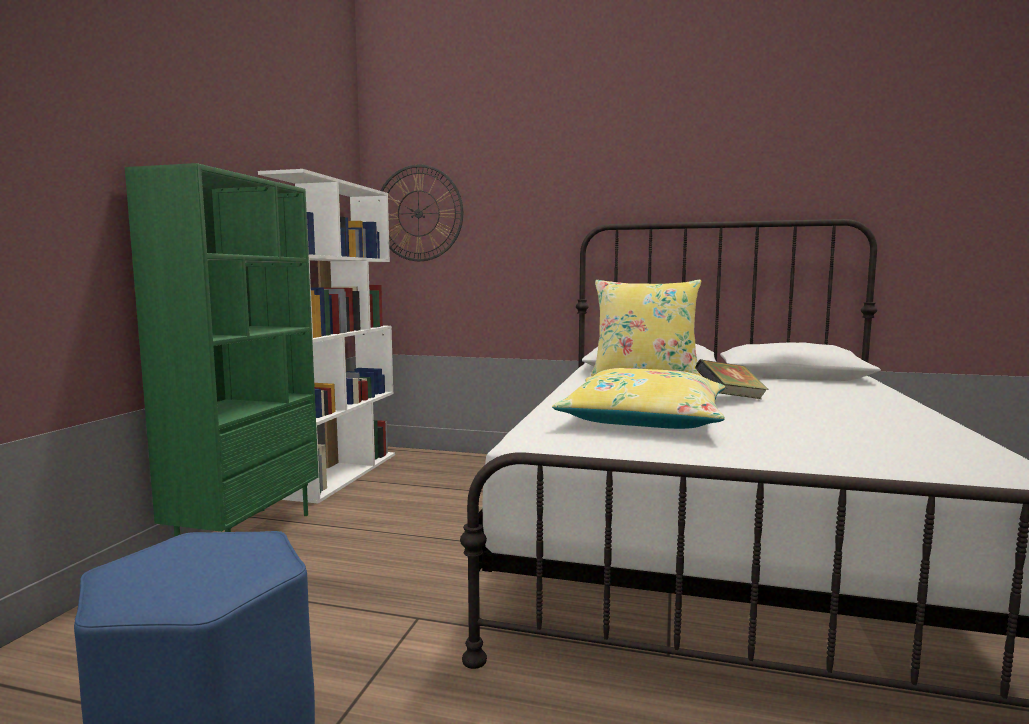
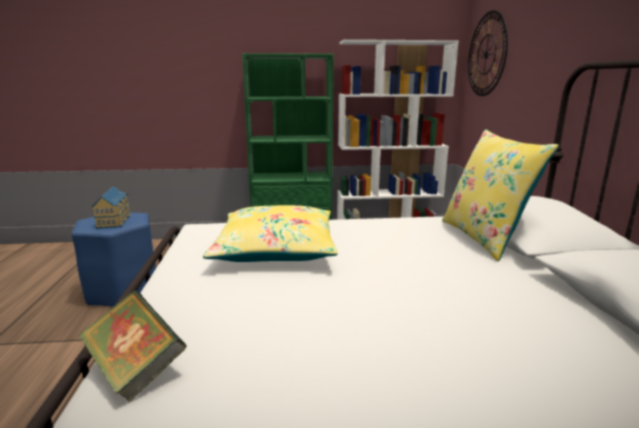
camera: 70 degrees right, 10 degrees up
(209, 561) = (115, 221): none -> toy house
(730, 399) = (398, 277): book -> book (135, 368)

